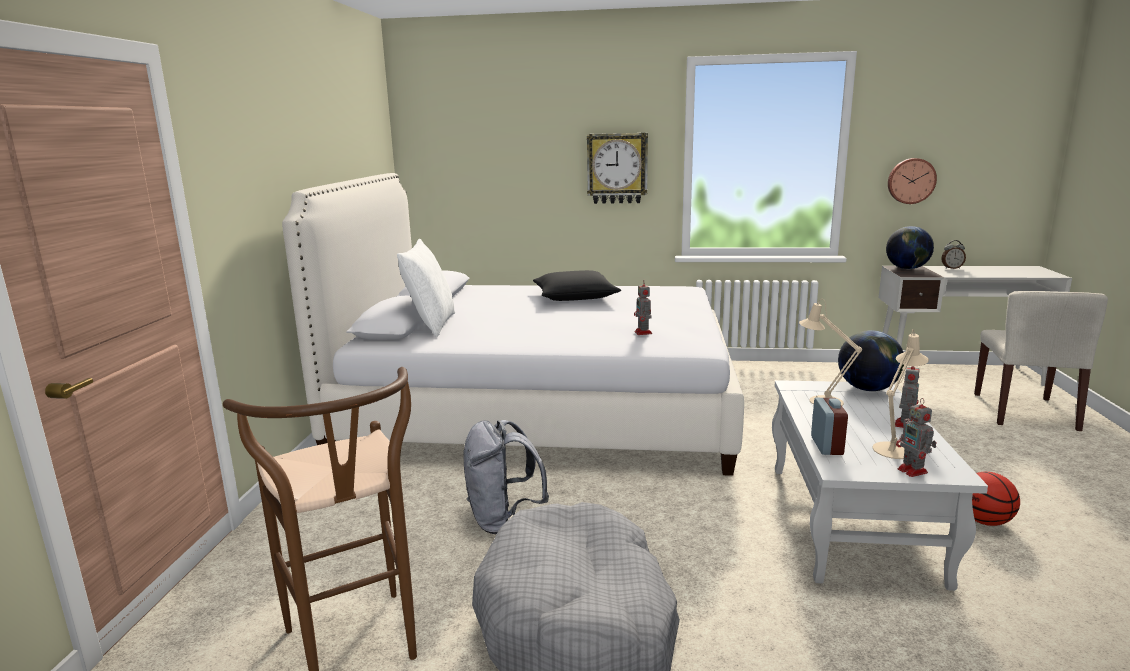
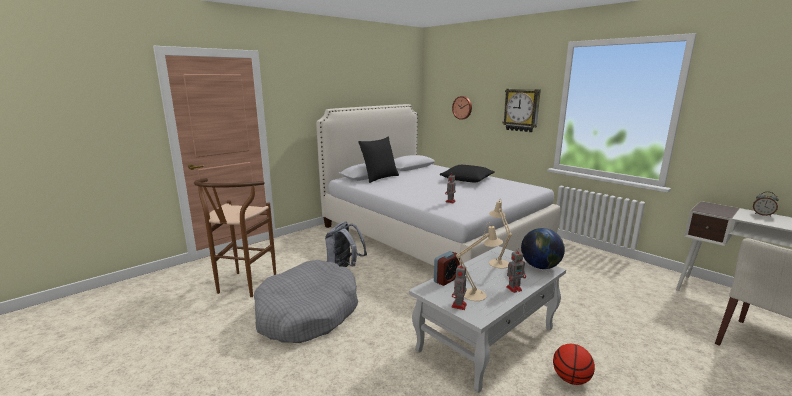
camera: 40 degrees right, 0 degrees up
(431, 325) = (379, 178): white pillow -> black pillow
(907, 268) = (716, 206): globe -> none
(911, 181) = (737, 137): wall clock -> wall clock (462, 107)

